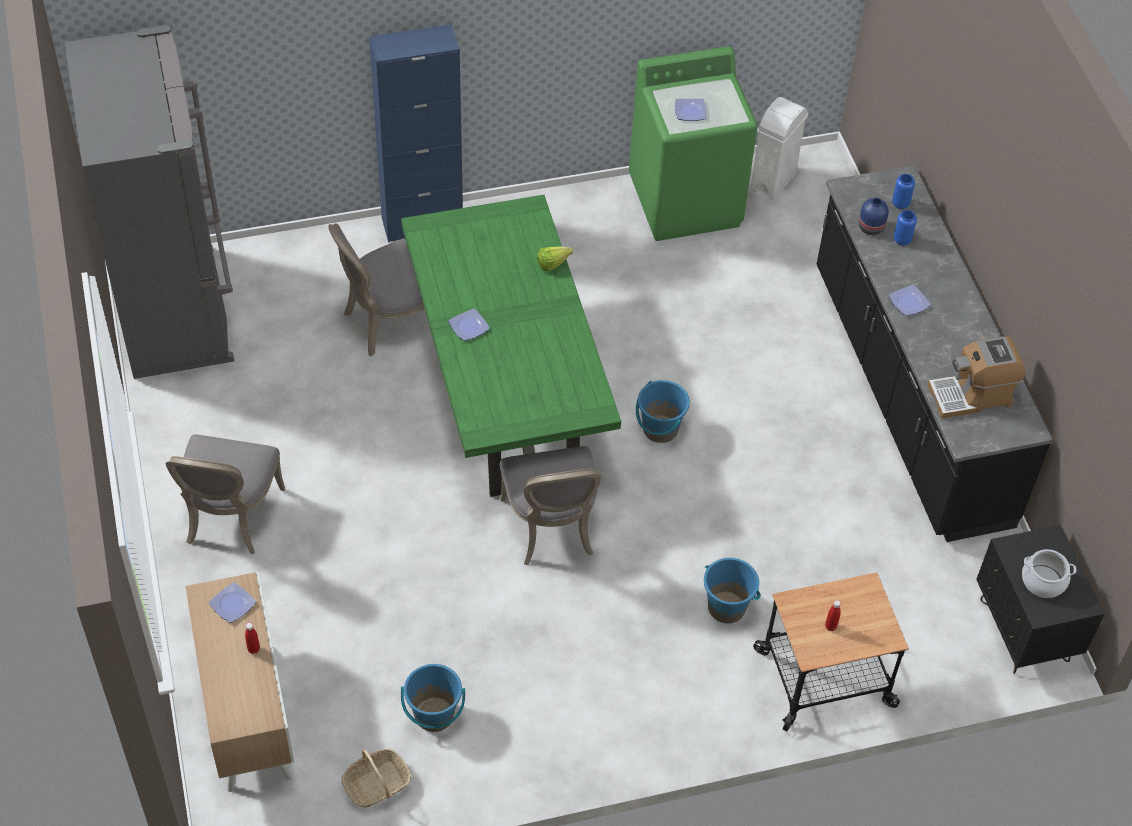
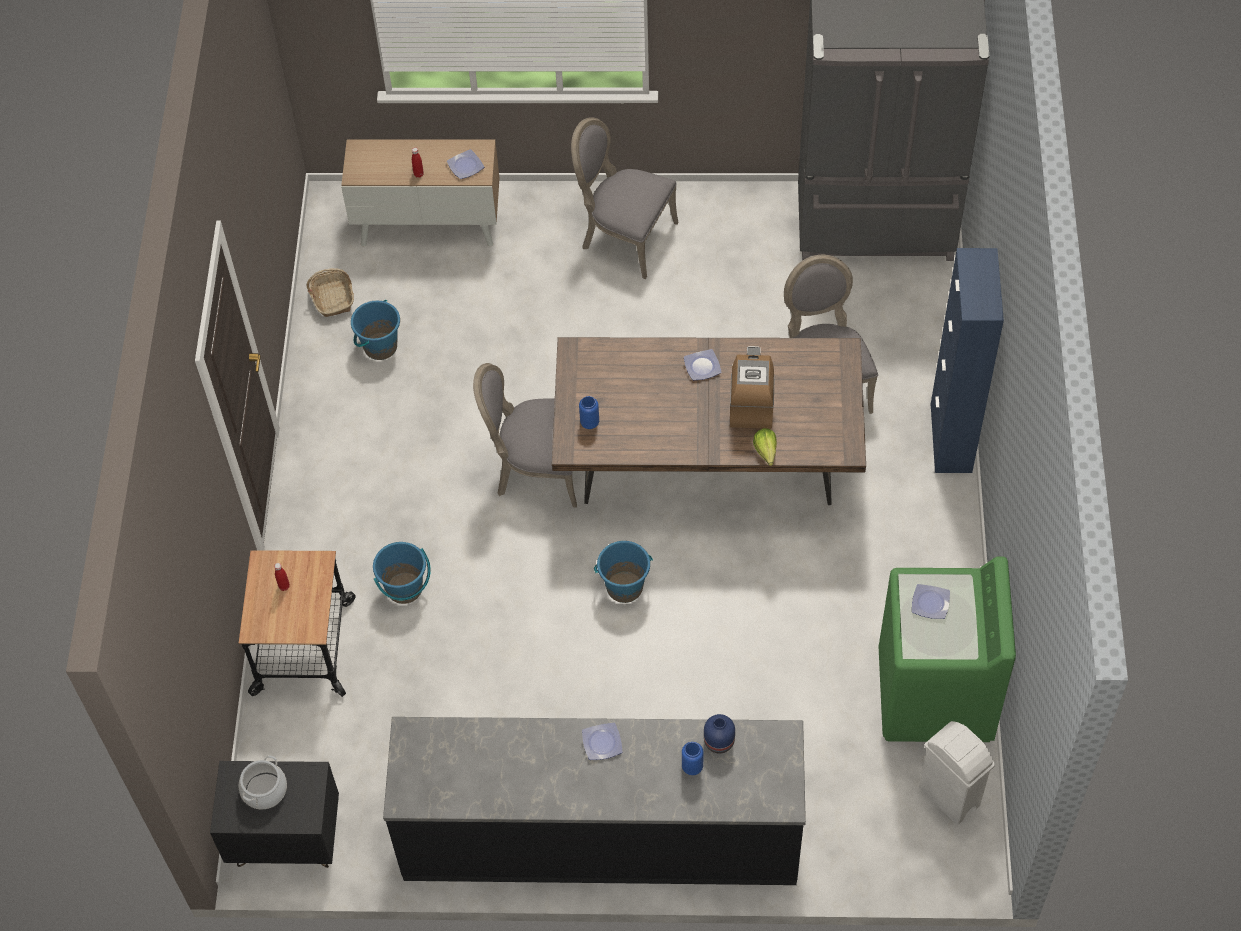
camera: 110 degrees right, 5 degrees up
(507, 393) = (706, 467): green dining table -> brown dining table
(900, 204) = (747, 784): blue vase -> blue vase (589, 423)
(971, 395) = (462, 759): coffee machine -> coffee machine (751, 400)

